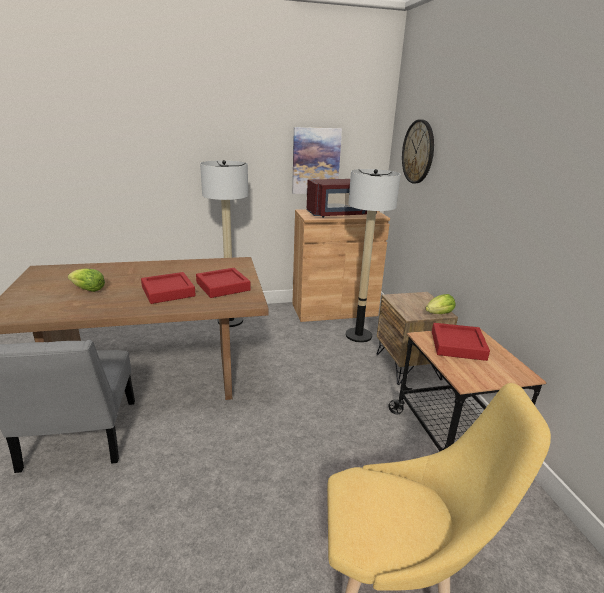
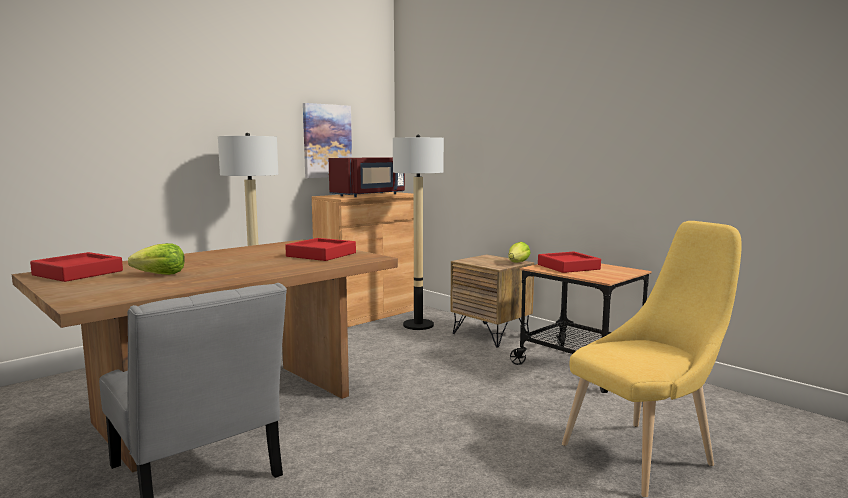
camera: 30 degrees left, 15 degrees down
(168, 292) = (267, 264): red tray -> red tray (78, 273)
(418, 152) = (440, 122): wall clock -> none

